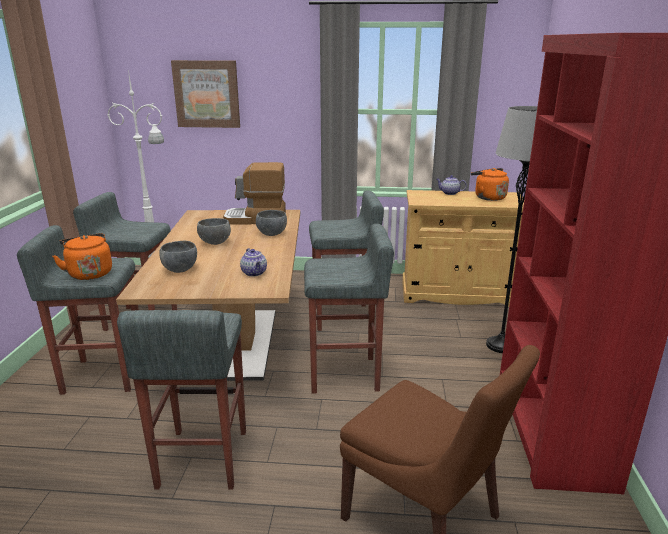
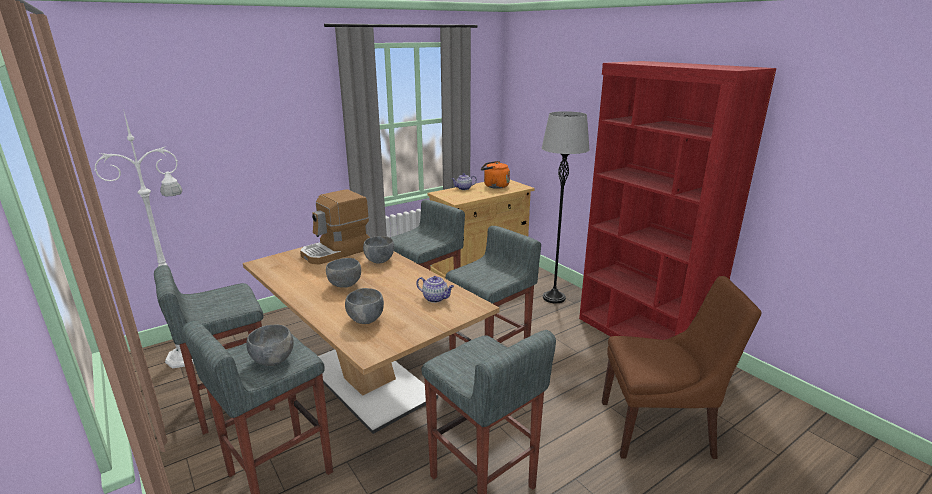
camera: 40 degrees left, 0 degrees up
(89, 273) = (273, 360): orange kettle -> grey bowl
(207, 94) = (210, 127): picture -> none

